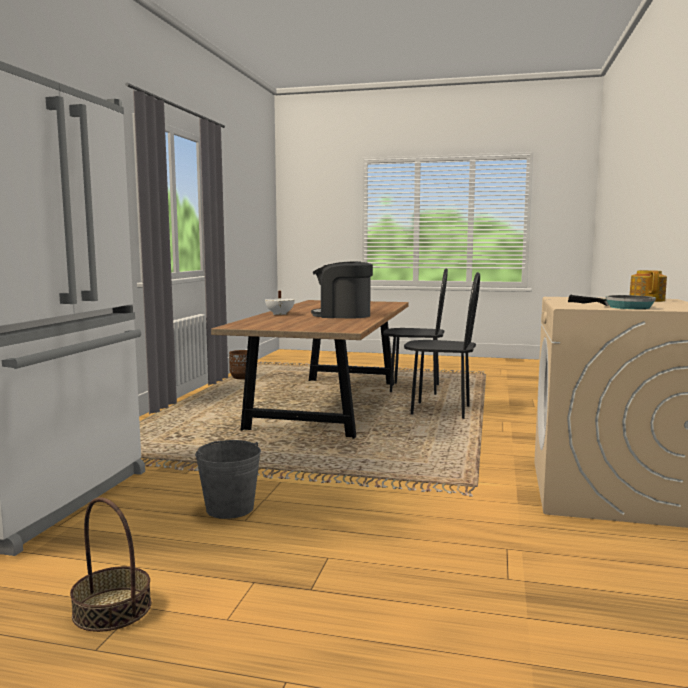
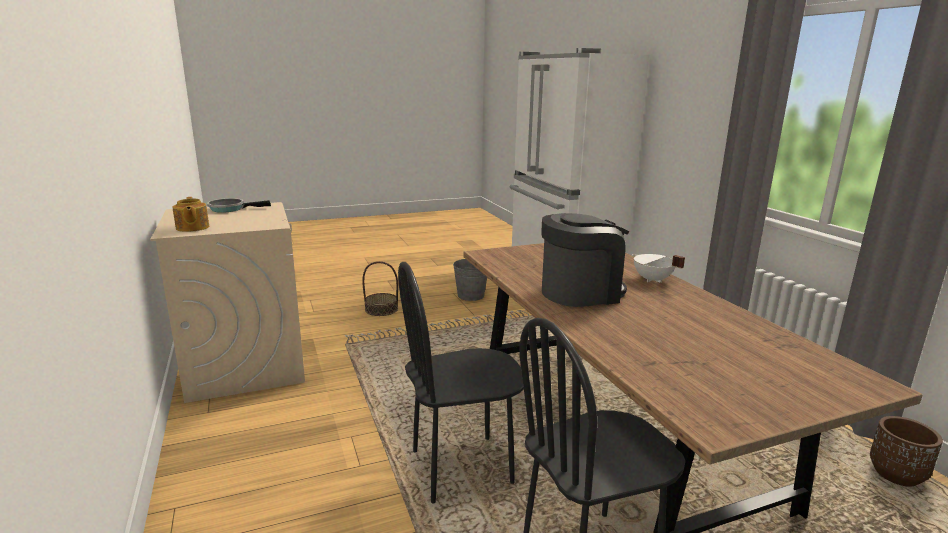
camera: 145 degrees right, 10 degrees up
(112, 609) = (444, 263): basket -> basket (381, 309)

